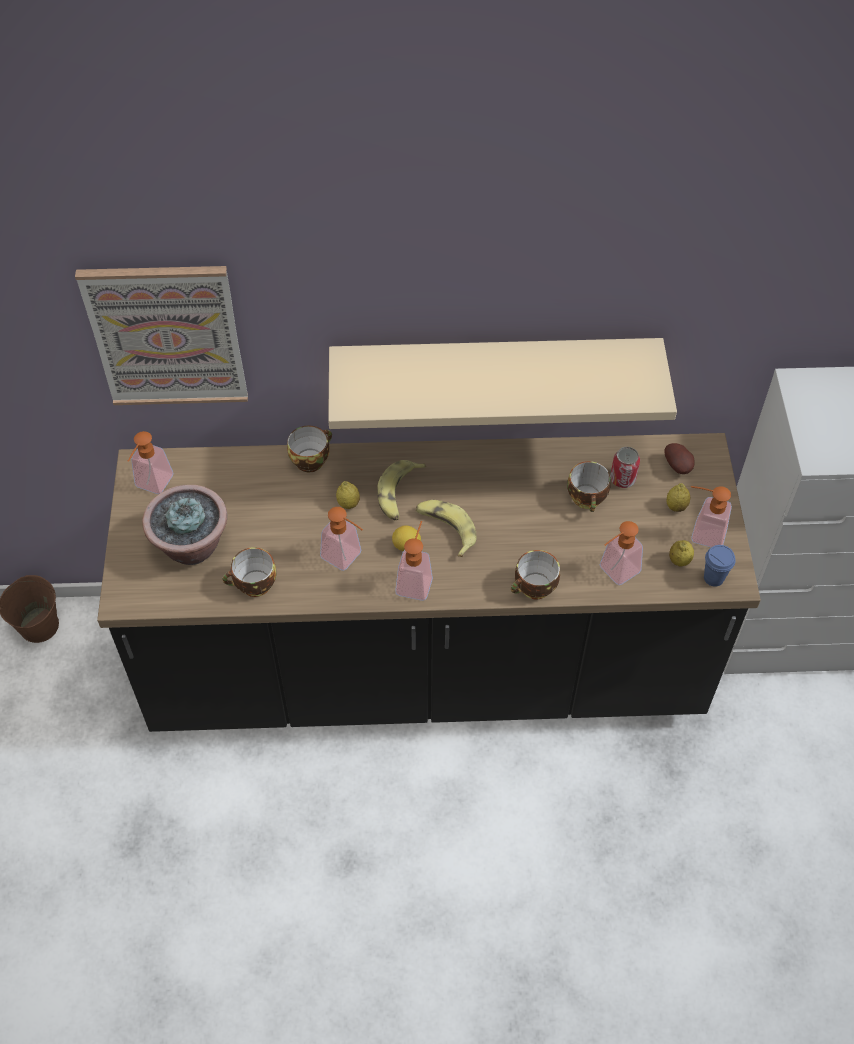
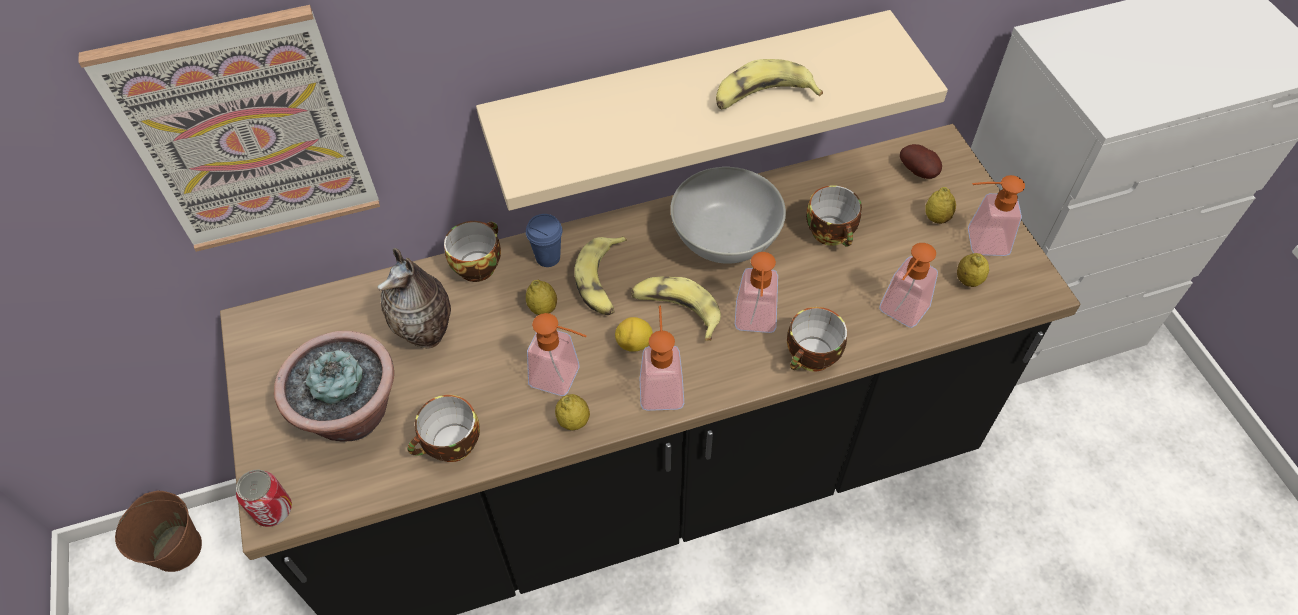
camera: 15 degrees left, 0 degrees up
(151, 486) = (276, 347): soap dispenser -> soap dispenser (755, 324)
(260, 503) = (428, 335): none -> vase
(344, 590) = (573, 421): none -> lemon
(502, 485) = (724, 241): none -> white bowl
(536, 386) = (762, 97): none -> banana
(622, 479) = (862, 201): can -> can (273, 510)
(713, 578) = (1016, 291): blue cup -> blue cup (548, 257)

